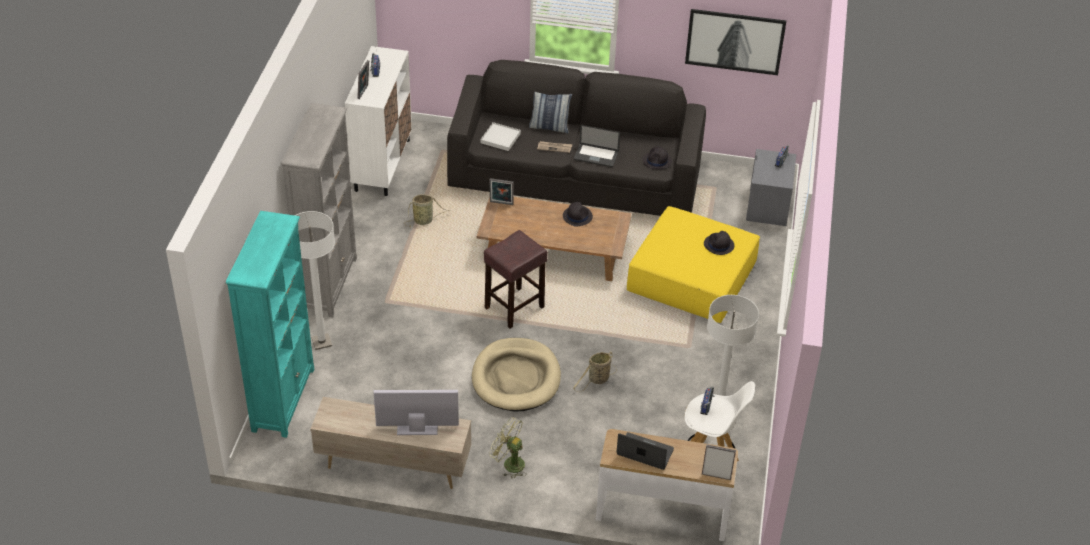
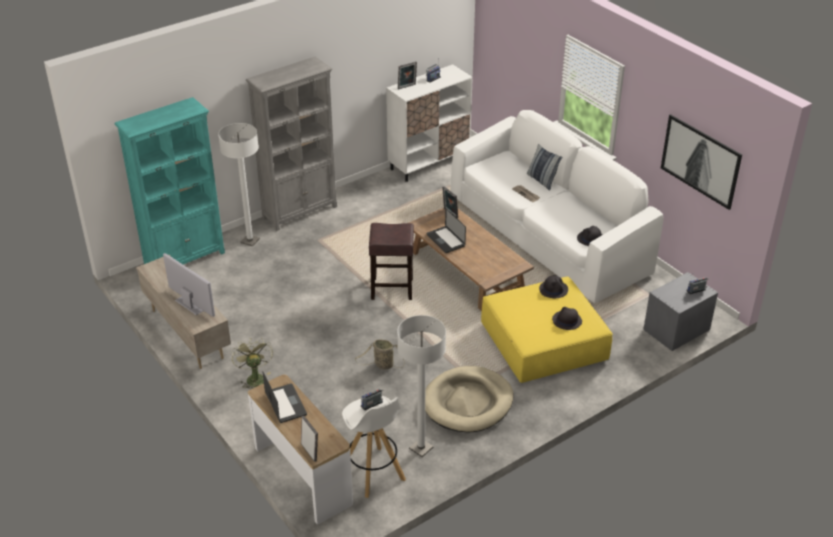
camera: 45 degrees right, 5 degrees down
(424, 220) = (409, 207): basket -> none
(500, 138) = (496, 170): white tray -> none
(516, 378) = (332, 331): beige dog bed -> beige dog bed (468, 402)
(575, 179) = (548, 235): black sofa -> white sofa
(577, 216) = (491, 248): black hat -> black hat (553, 289)
(596, 156) = (548, 213): laptop -> laptop (445, 240)

